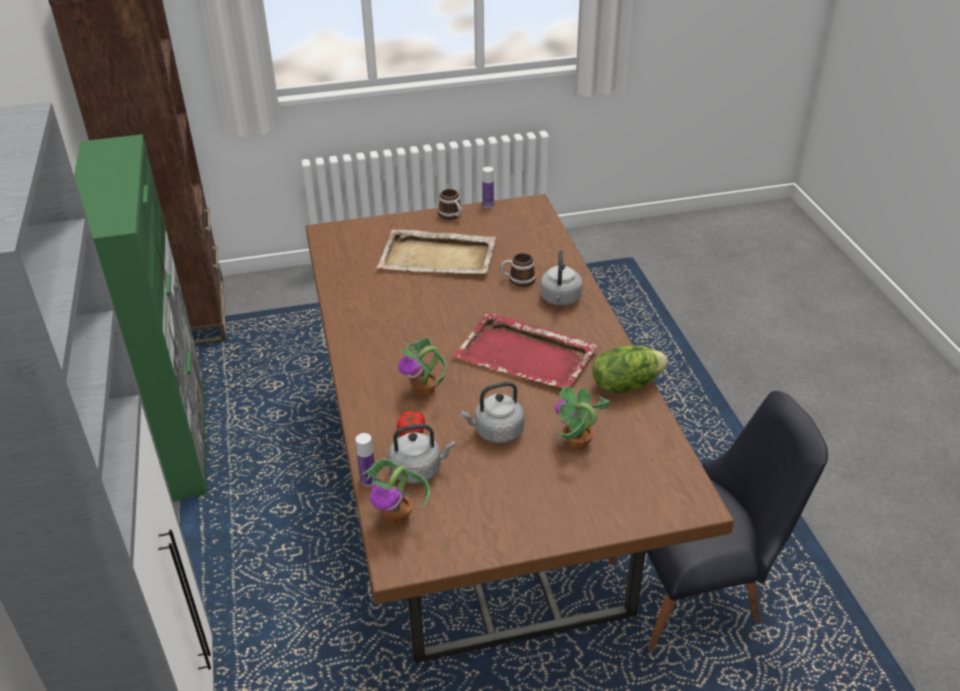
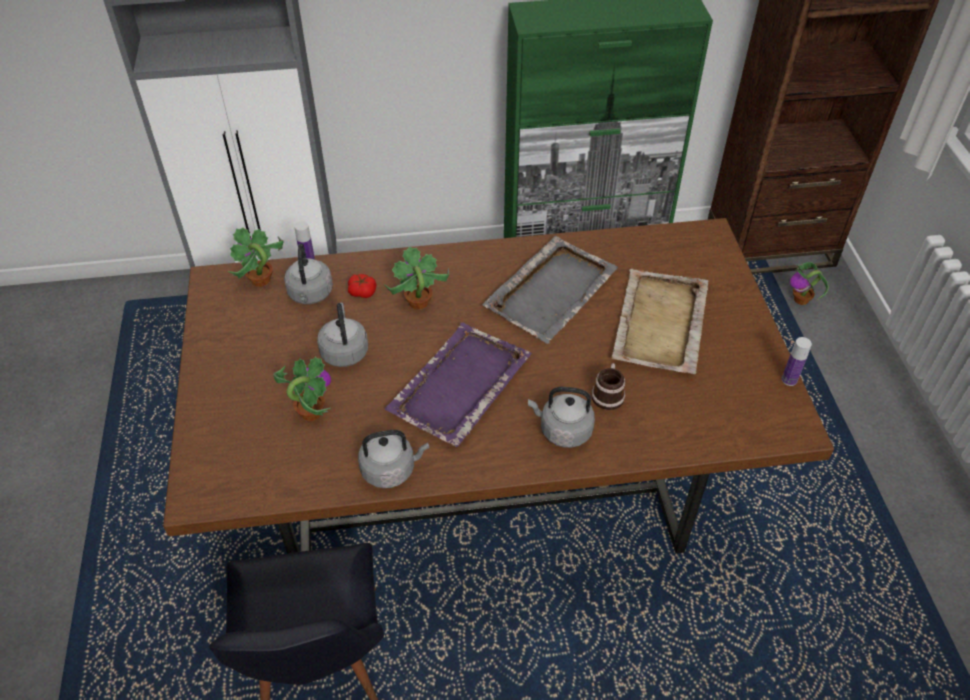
camera: 95 degrees right, 10 degrees up
(262, 302) = (801, 300): none -> potted plant
(402, 311) = (552, 290): none -> grey tray
(452, 215) = (758, 341): mug -> none
(526, 355) = (458, 386): red tray -> purple tray
(625, 384) = (391, 470): lettuce -> grey kettle

